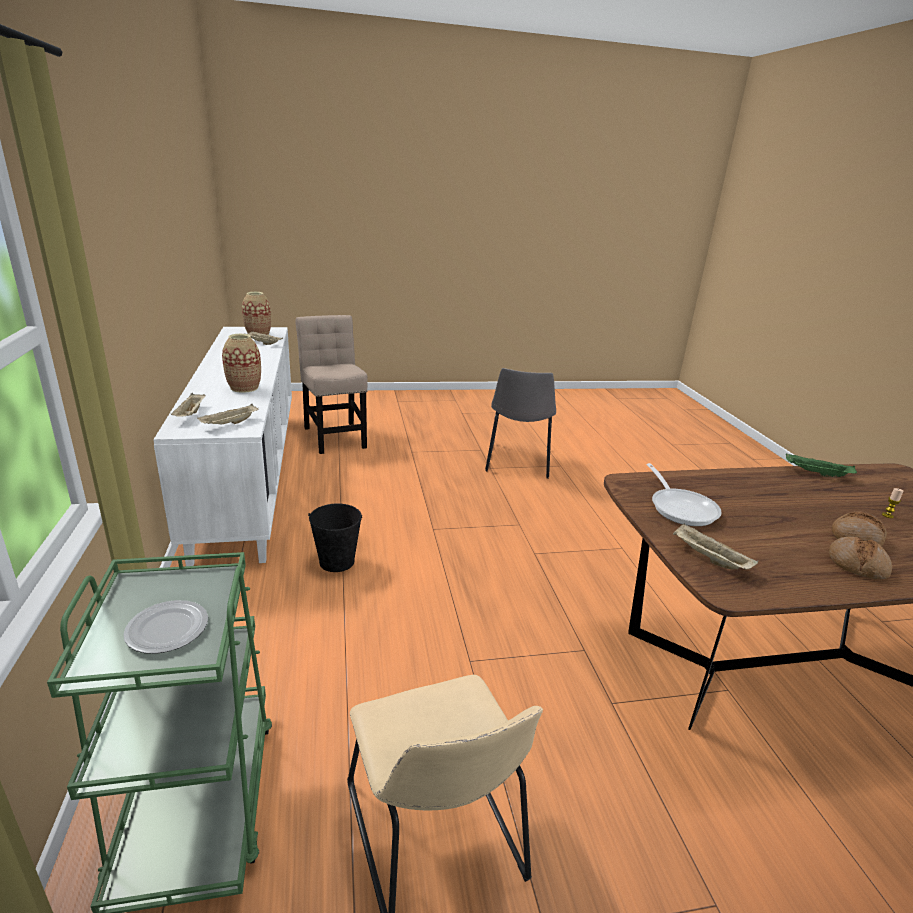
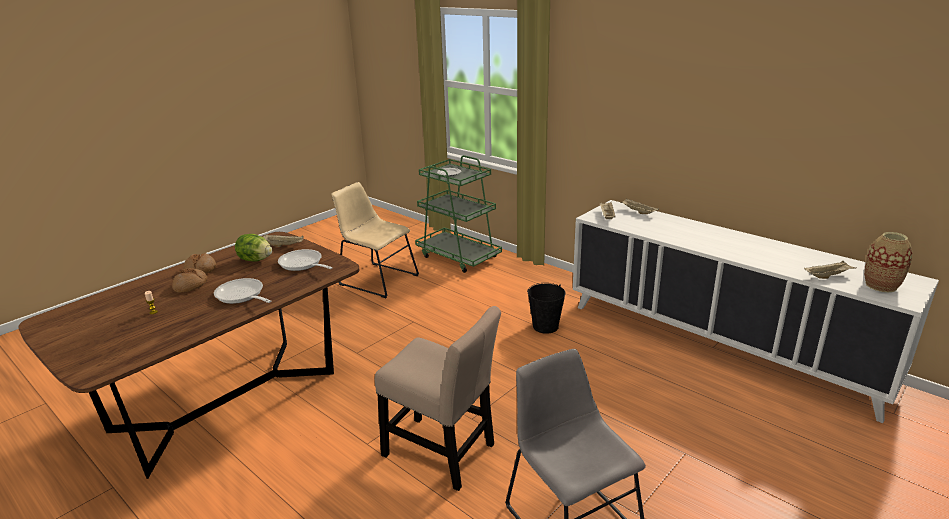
camera: 145 degrees right, 0 degrees up
(244, 388) = (676, 235): vase -> none
(334, 436) = (783, 425): beige chair -> beige chair (443, 453)
(759, 546) = (255, 260): none -> lettuce
(768, 494) = (242, 296): none -> frying pan
(816, 474) = (192, 333): green tray -> none

